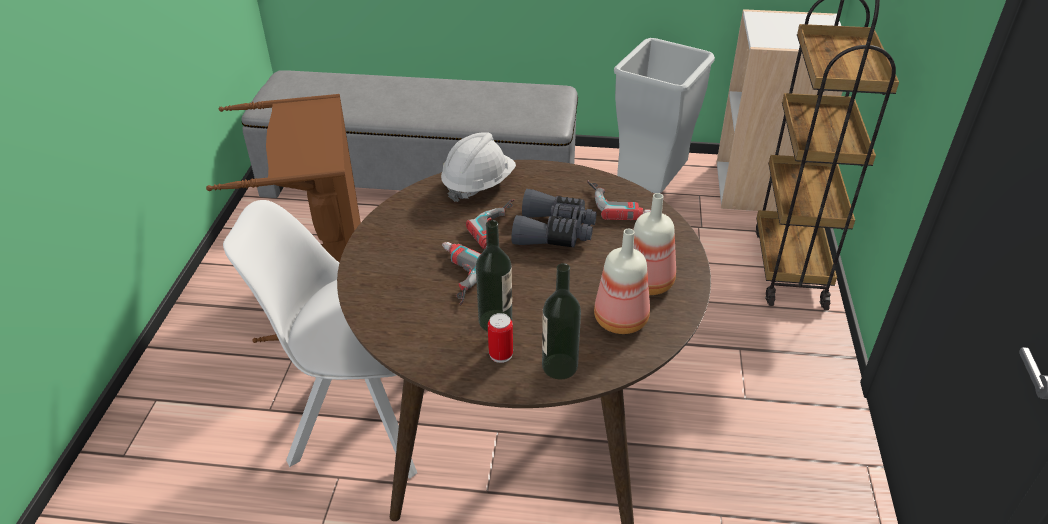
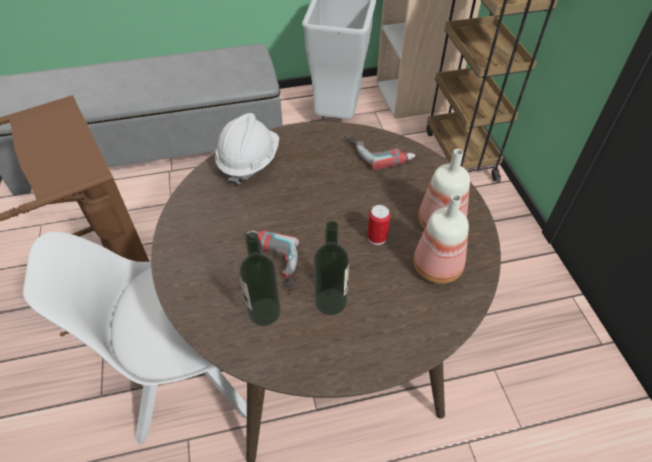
camera: 20 degrees left, 10 degrees up
(501, 354) = (352, 336): can -> can (377, 237)
(502, 231) = (292, 204): power drill -> none
(554, 232) = (338, 193): grey binoculars -> none
(559, 366) = (409, 332): bottle -> bottle (264, 311)

